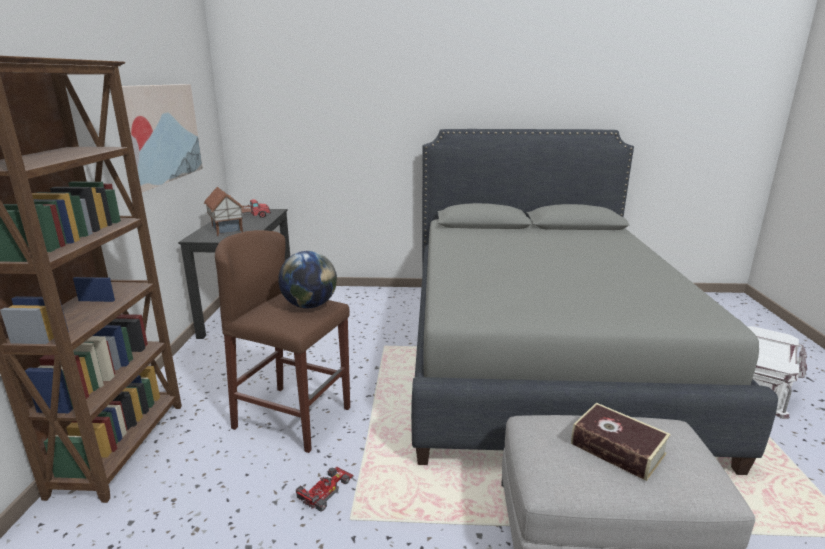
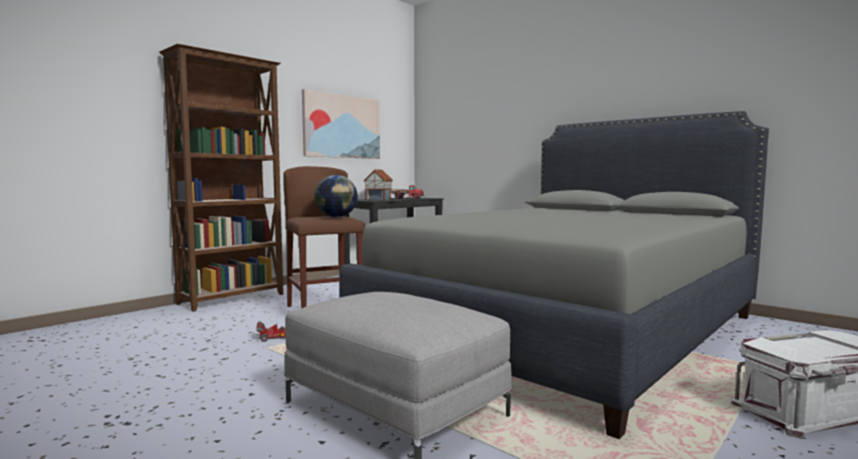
camera: 40 degrees right, 15 degrees down
(617, 449) = (391, 303): book -> none

